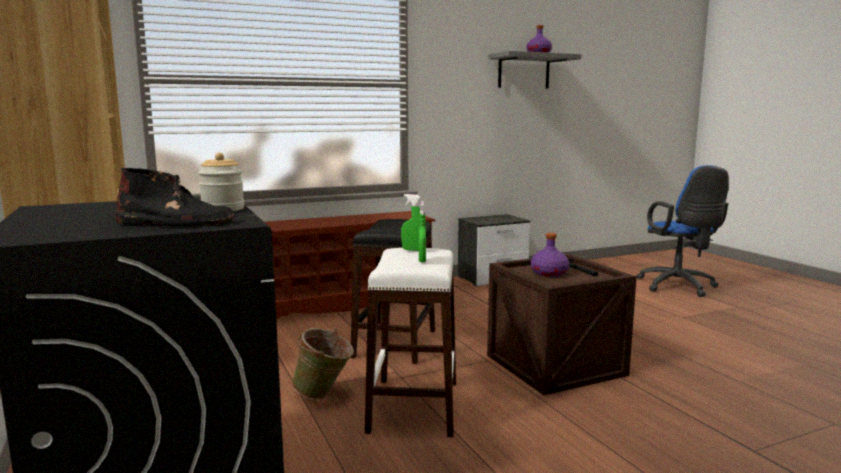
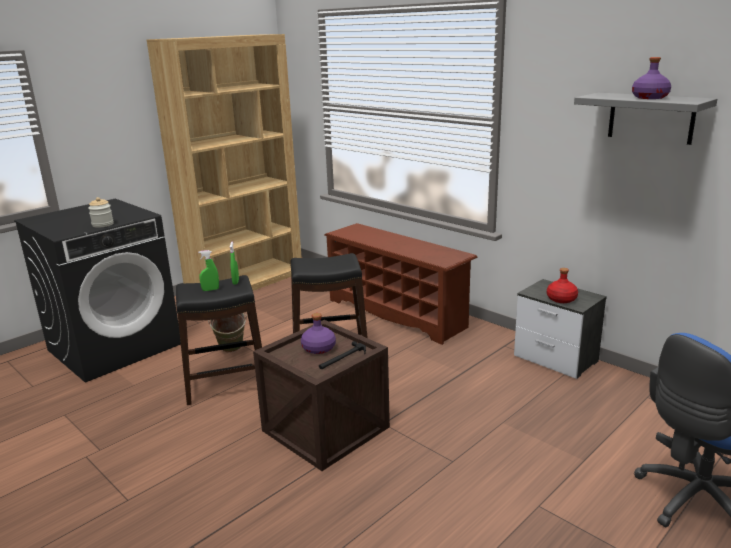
camera: 70 degrees right, 10 degrees up
(176, 223) = (62, 227): black boot -> none
(413, 406) = (225, 383): white stool -> black stool
(503, 220) = (561, 299): none -> red bottle

